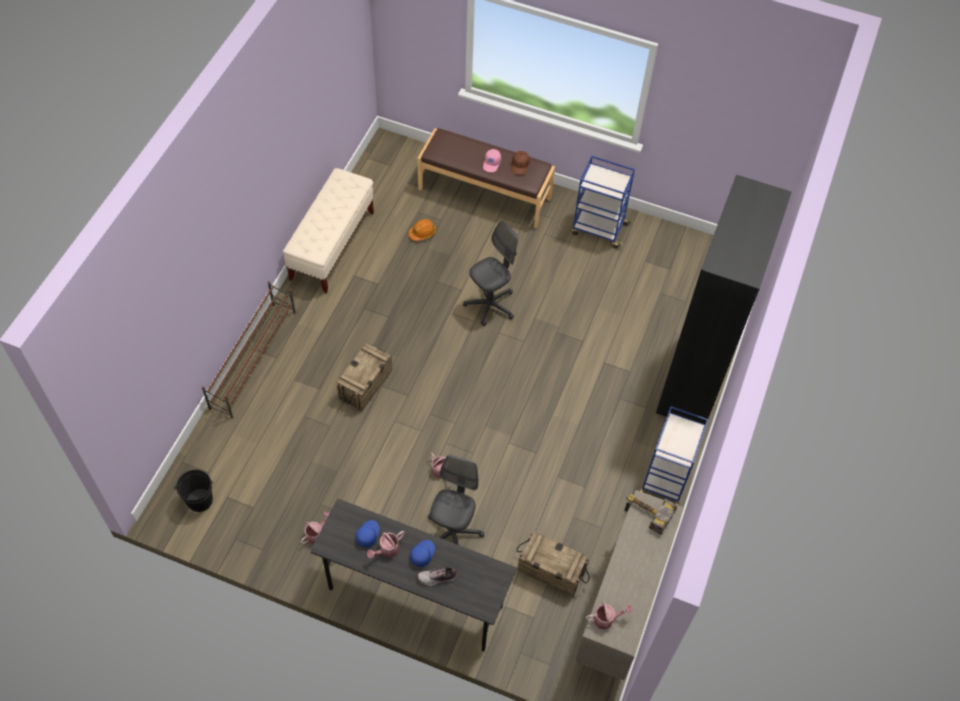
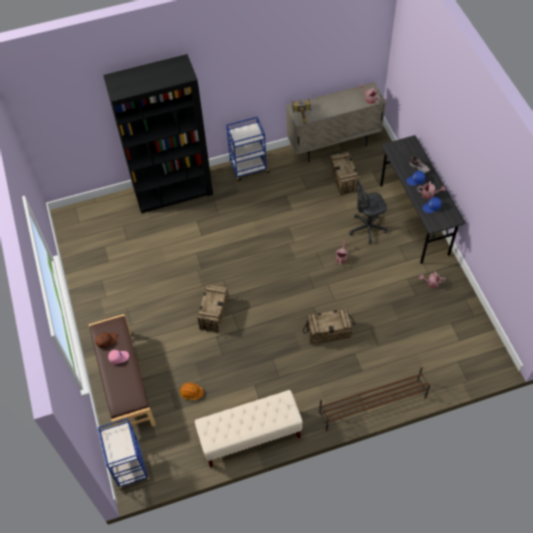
camera: 125 degrees left, 0 degrees up
(199, 500) = (475, 351): black bucket -> none
(490, 305) = (213, 313): grey office chair -> crate
(598, 229) = (102, 300): blue cart -> blue cart (130, 466)

